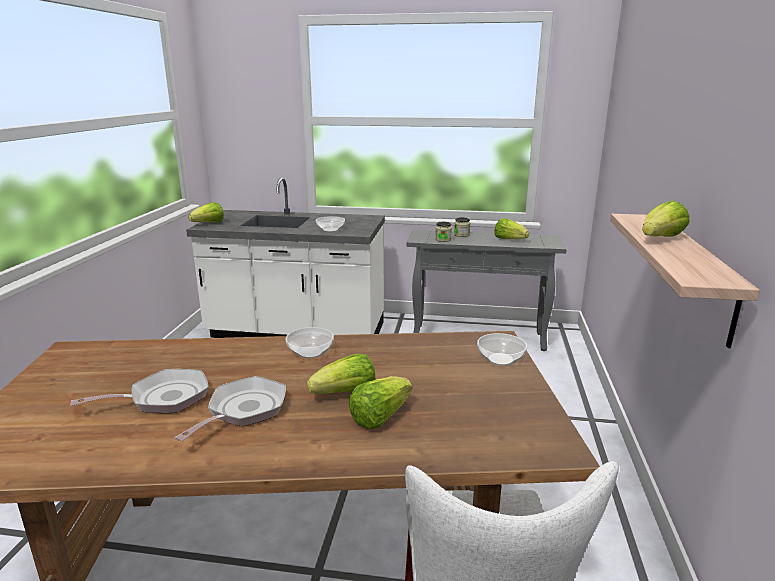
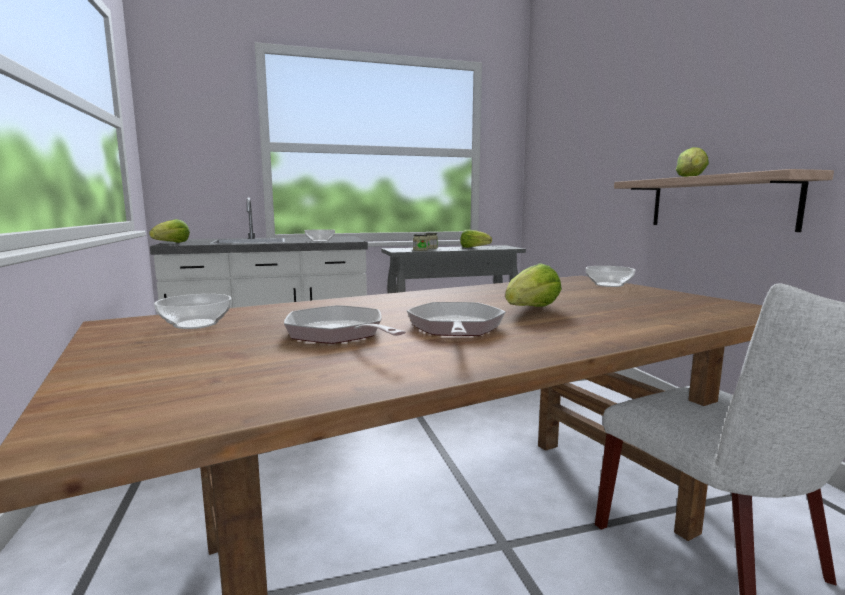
camera: 25 degrees left, 10 degrees down
(163, 398) = (339, 334): frying pan -> frying pan turned 75 degrees counterclockwise
(310, 352) = (439, 296): bowl -> bowl (196, 324)
(380, 417) = (594, 315): lettuce -> none

